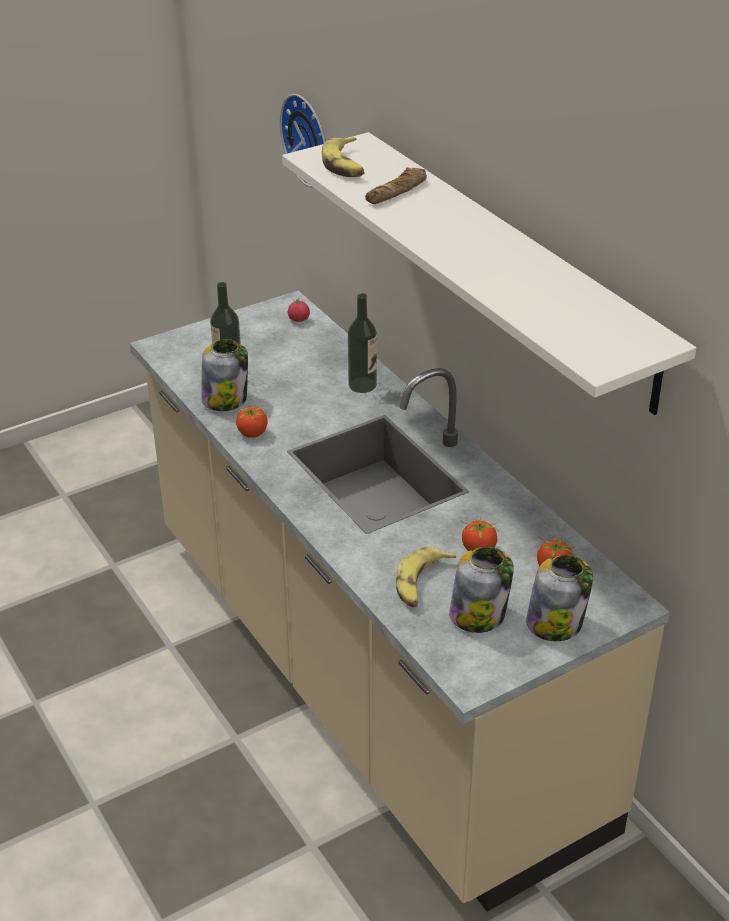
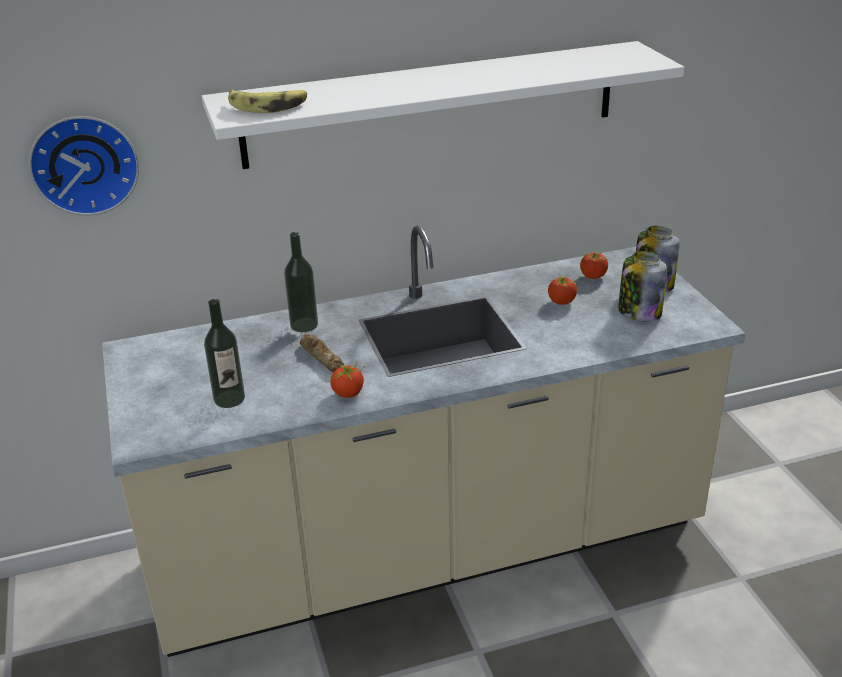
camera: 75 degrees left, 5 degrees down
(225, 399) = (278, 405): jar -> none
(299, 319) = (161, 347): tomato -> none
(397, 192) = (342, 93): bread -> bread (322, 357)
(421, 583) = (598, 331): banana -> none

